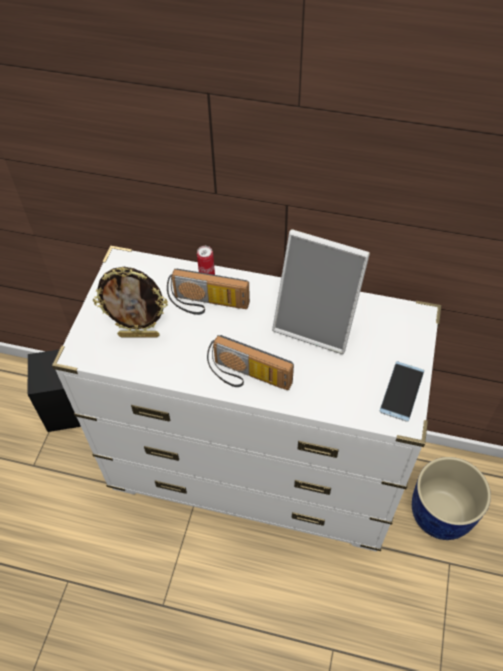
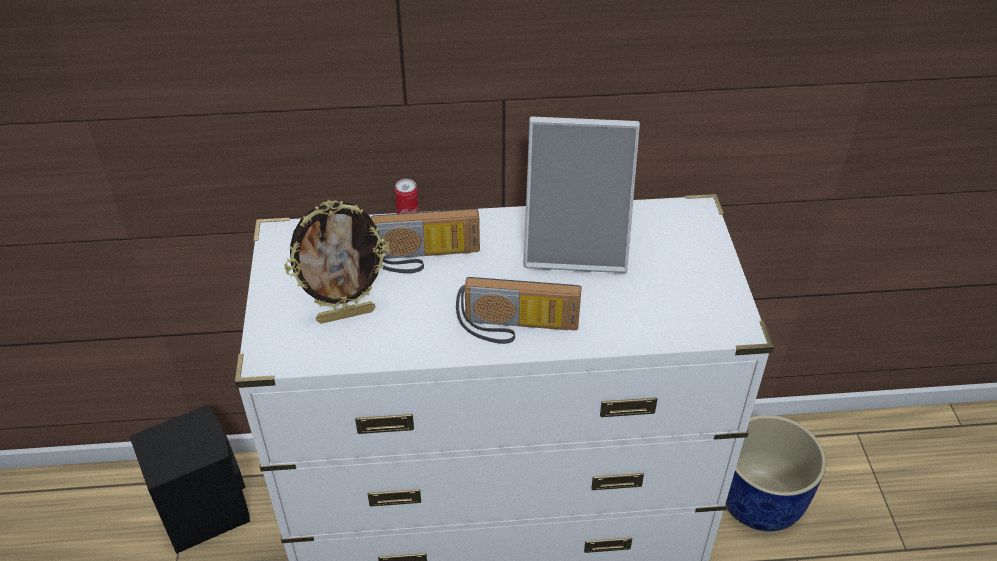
camera: 20 degrees left, 10 degrees down
(402, 391) = (717, 296): phone -> none

